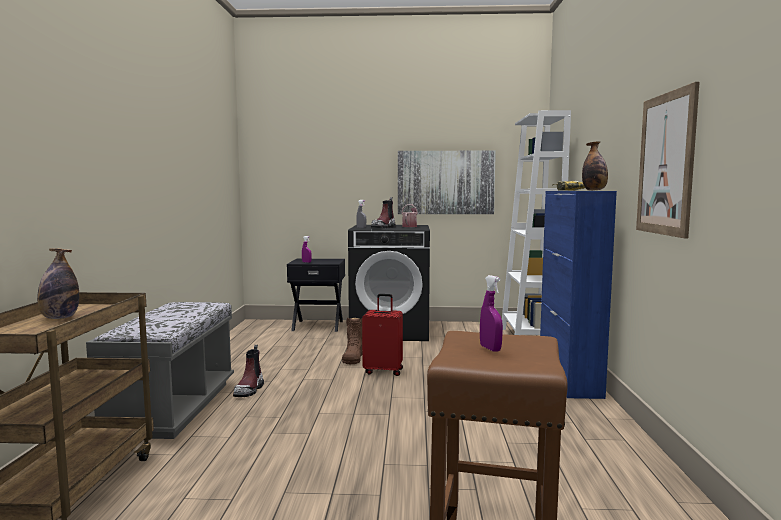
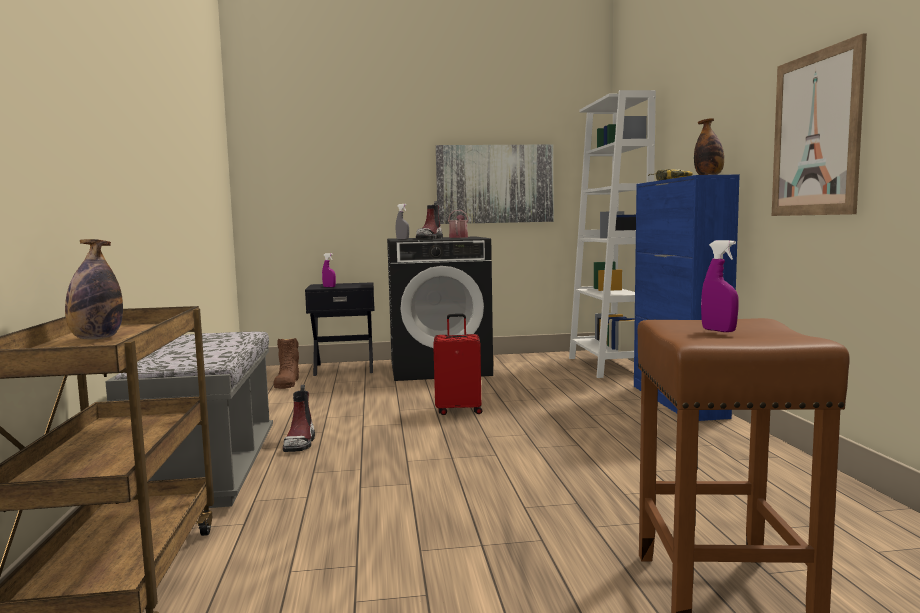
camera: 10 degrees left, 0 degrees up
(353, 357) = (412, 398): brown boot -> brown boot (287, 382)

